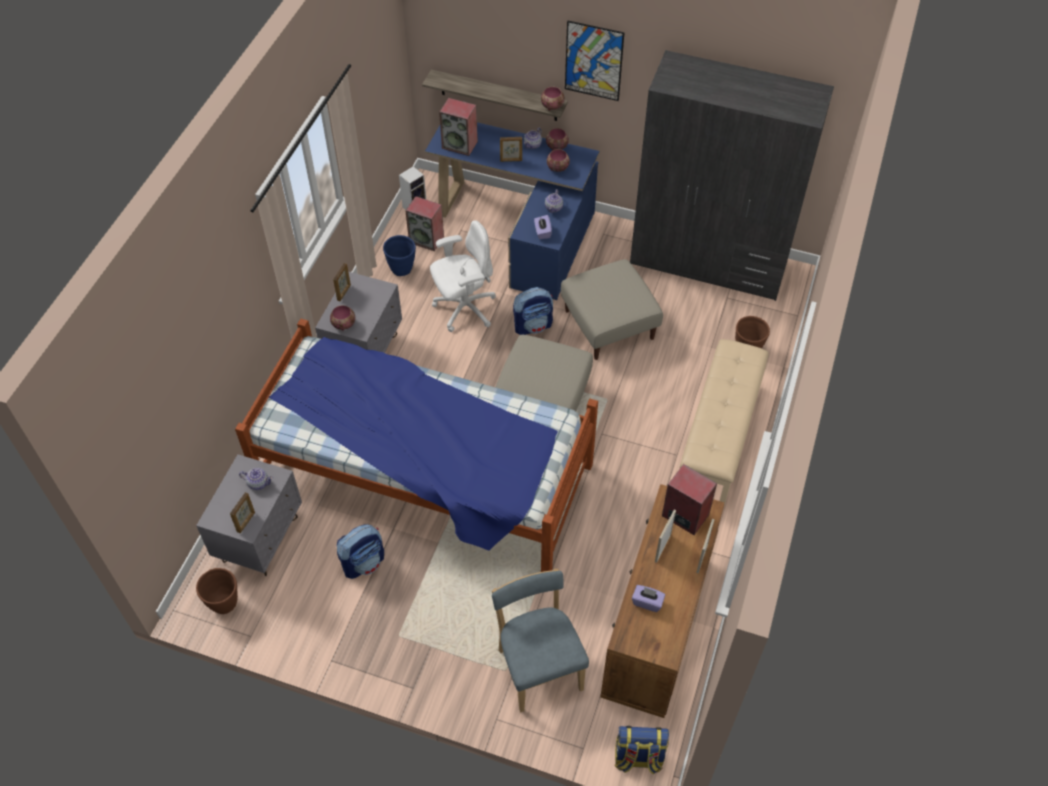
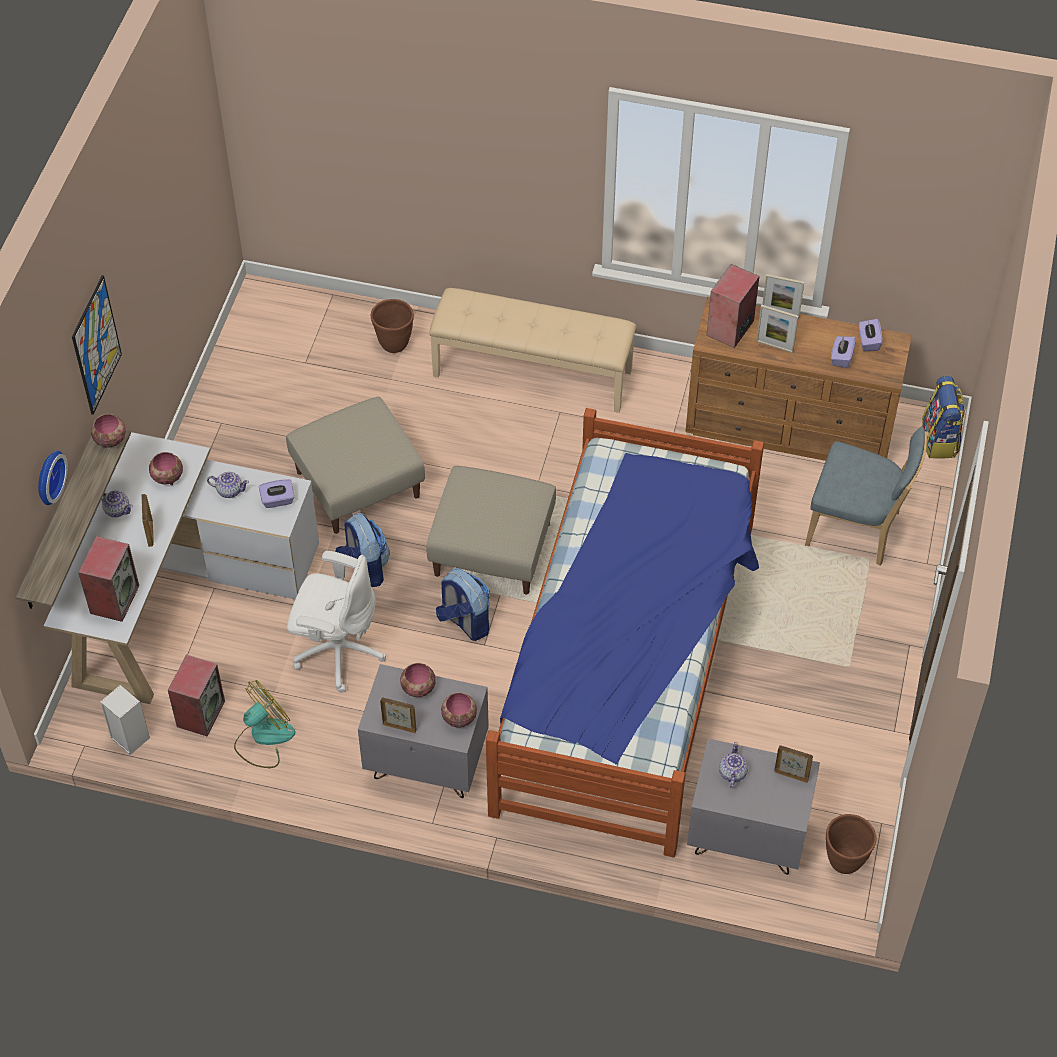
camera: 95 degrees left, 0 degrees up
(364, 562) = (759, 716): backpack -> backpack (464, 622)
(402, 270) = (264, 738): blue planter -> fan
(464, 309) = (338, 651): white office chair -> white office chair turned 135 degrees clockwise
(497, 56) = (47, 476): none -> wall clock
(522, 230) = (180, 594): blue desk -> white desk
(538, 666) = (857, 530): blue chair -> blue chair turned 135 degrees counterclockwise
(556, 147) = (122, 481): bowl -> bowl (418, 689)
(667, 629) = (868, 342): none -> purple tissue box
(709, 263) = (244, 380): grey wardrobe -> none

